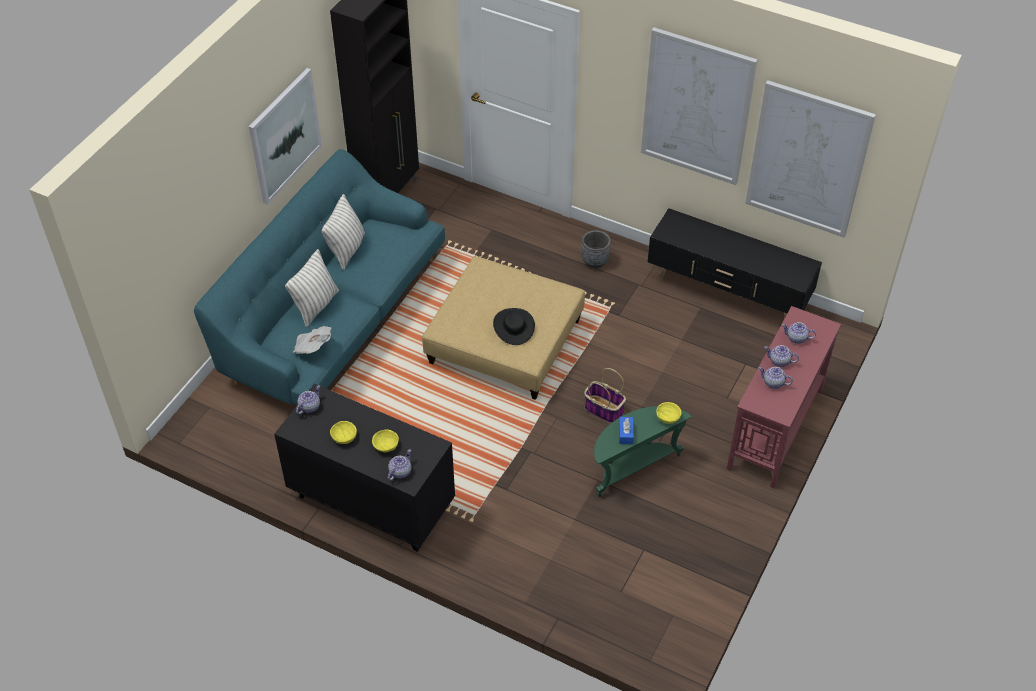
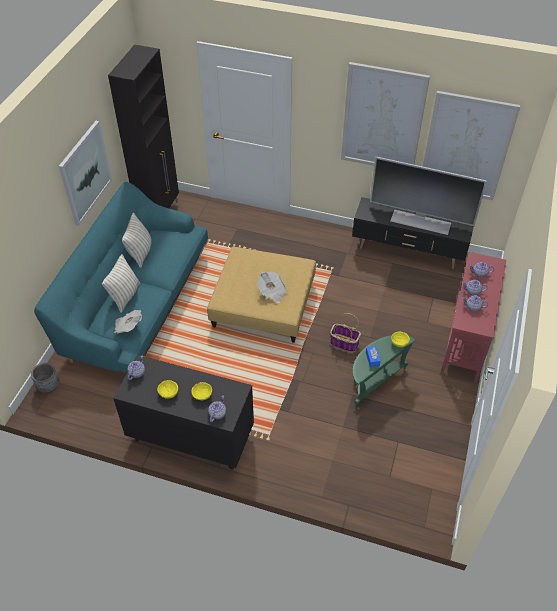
camera: 10 degrees left, 0 degrees up
(514, 327) = (272, 292): black hat -> newspaper
(595, 261) = (313, 240): grey planter -> grey planter (49, 386)
(743, 254) = (420, 221): none -> television

